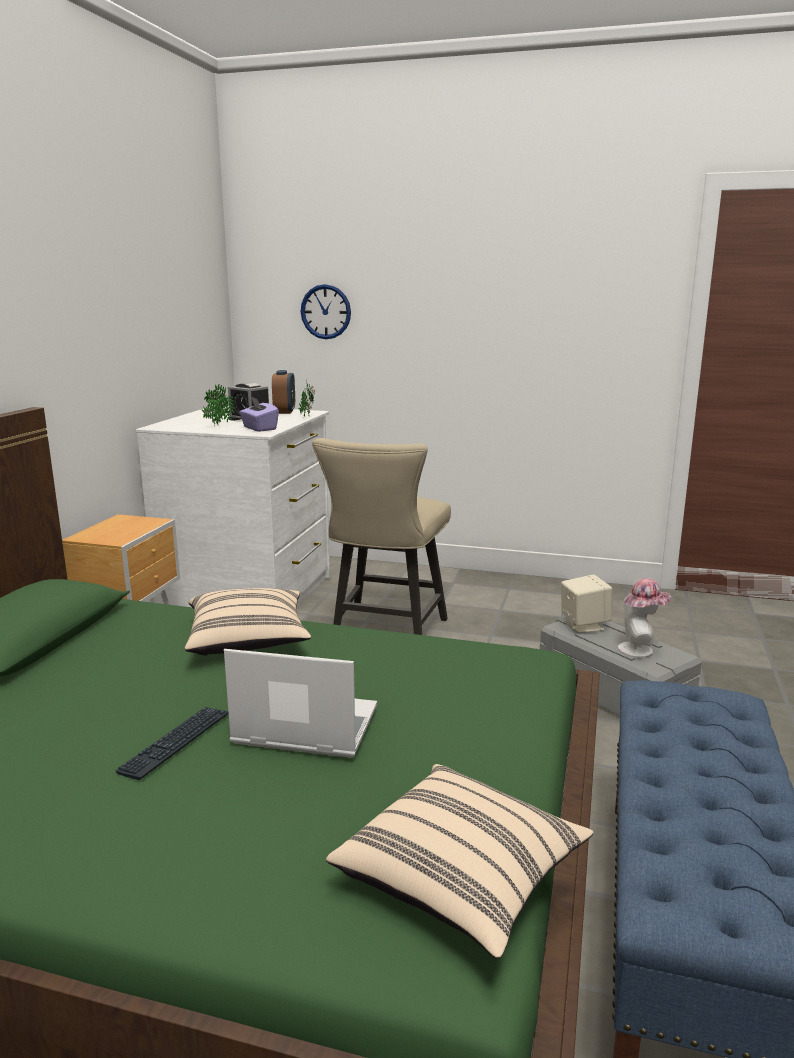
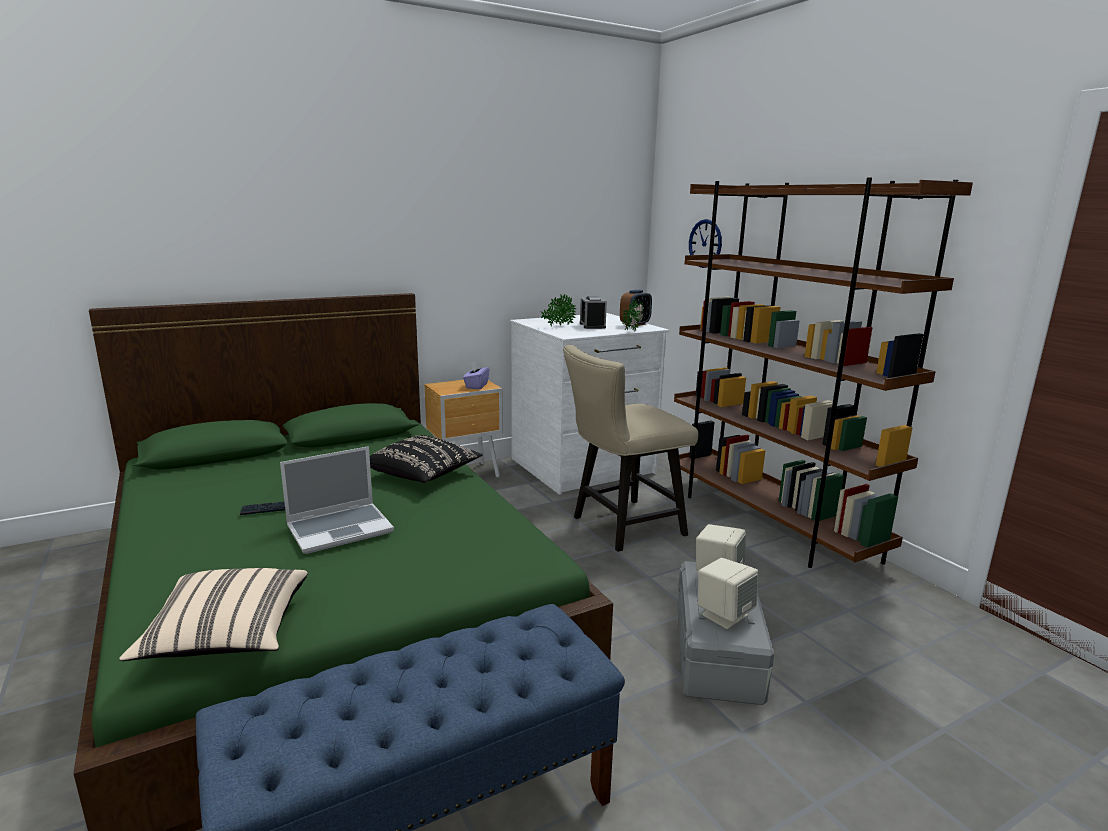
camera: 45 degrees right, 0 degrees up
(248, 641) = (423, 475): beige pillow -> black pillow
(259, 428) = (574, 332): purple tissue box -> purple tissue box (476, 386)
(303, 727) = (341, 529): laptop -> laptop turned 90 degrees clockwise
(480, 584) = (768, 522): none -> brown bookcase
(640, 649) = (724, 615): hat -> beige speaker

